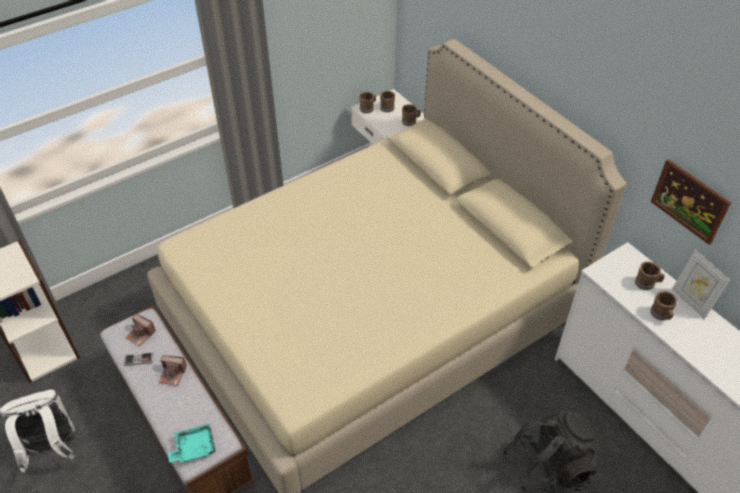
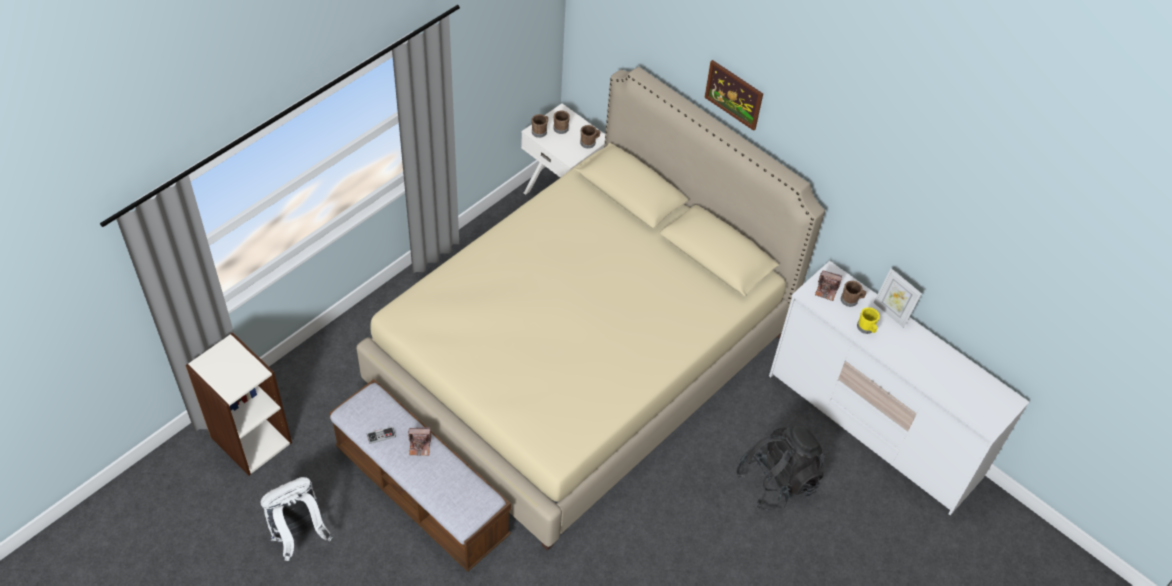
camera: 15 degrees left, 5 degrees up
(140, 334) = (374, 411): camera -> camera (826, 290)
(194, 447) = (463, 509): turquoise tray -> none
(661, 315) = (866, 328): brown mug -> yellow mug
(689, 201) = (882, 226): picture -> picture (734, 94)

